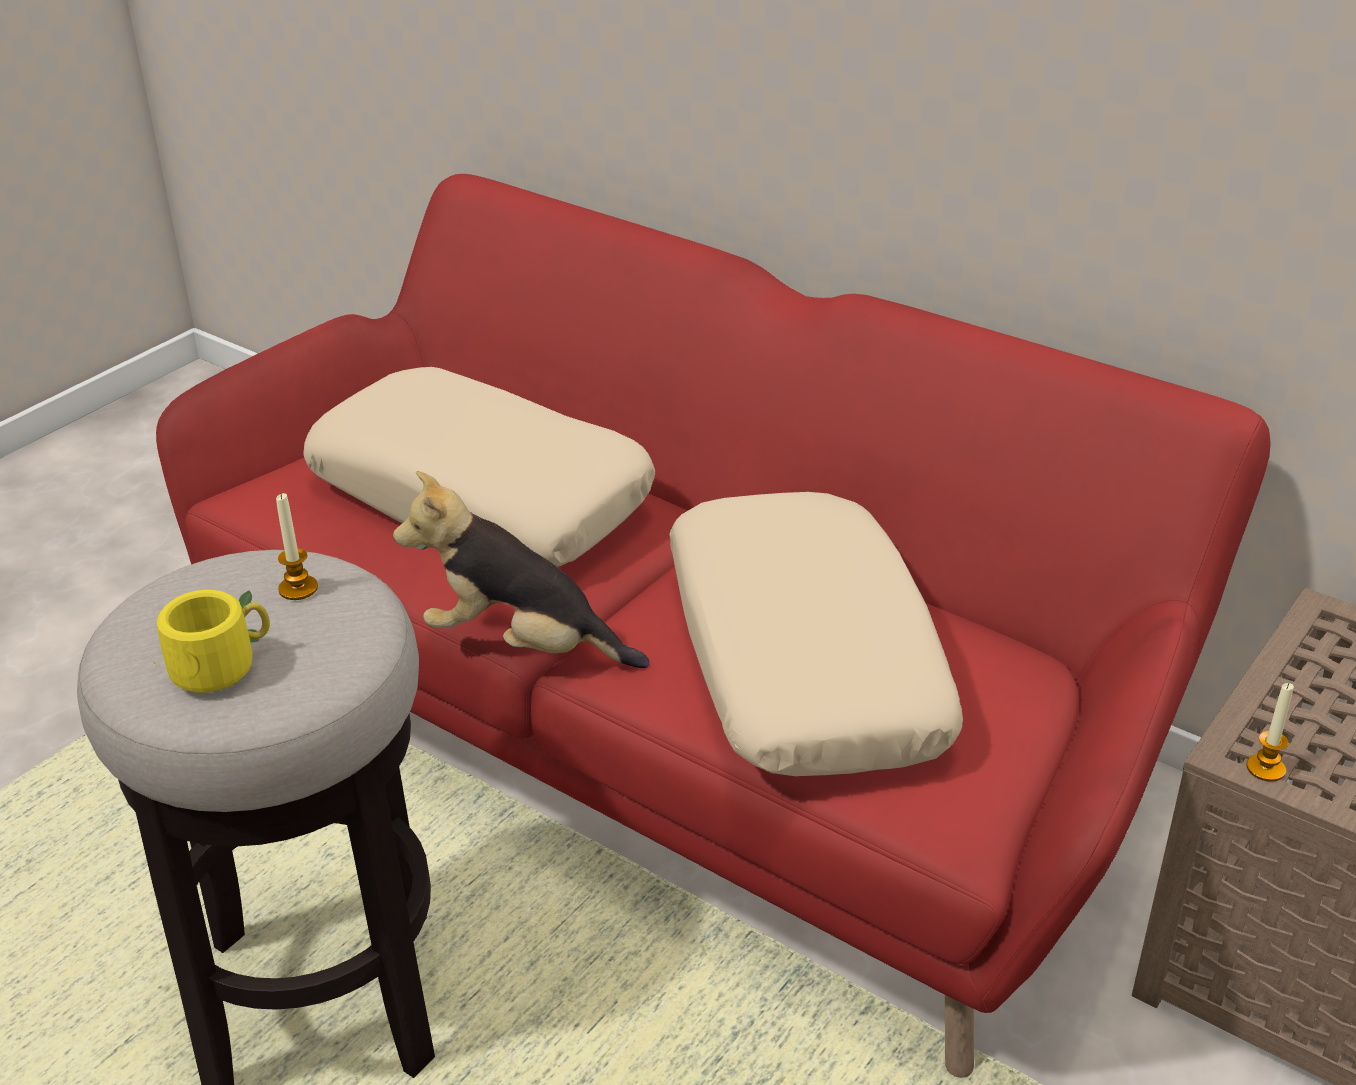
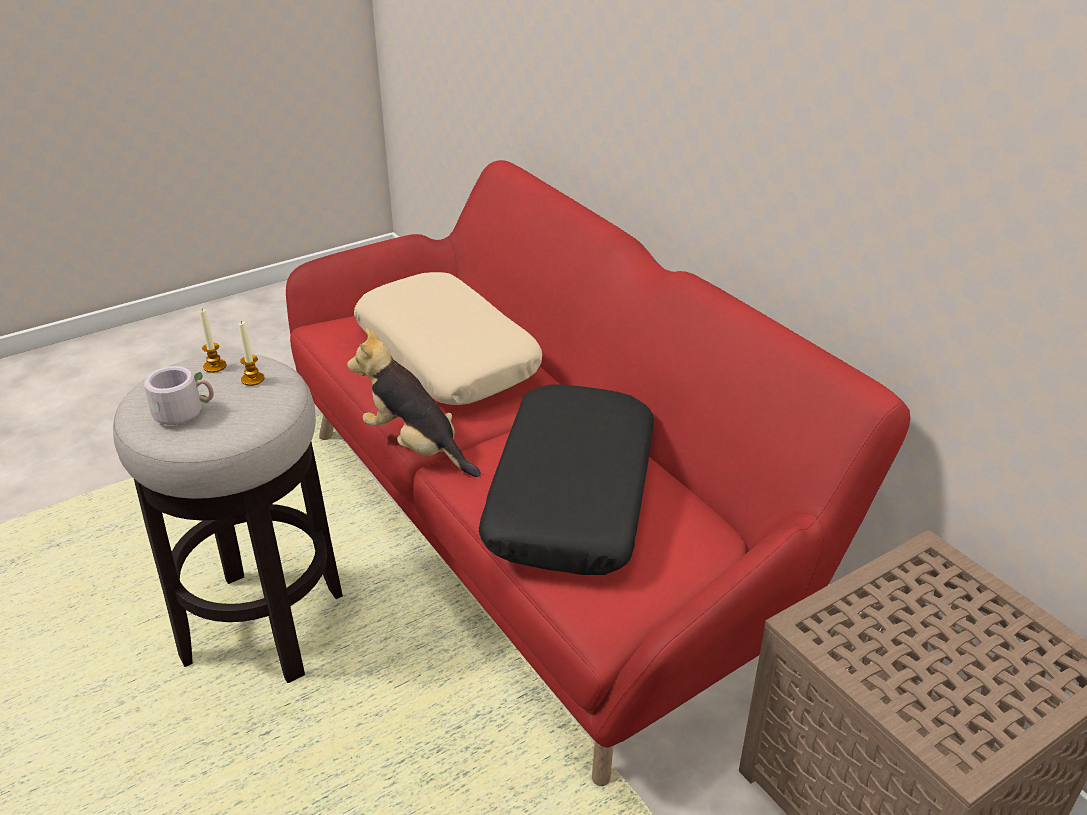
camera: 20 degrees right, 0 degrees up
(220, 664) = (184, 411): yellow mug -> grey mug
(801, 660) = (570, 495): beige pillow -> black pillow
(1265, 768) = (817, 640): candle -> candle (215, 366)

